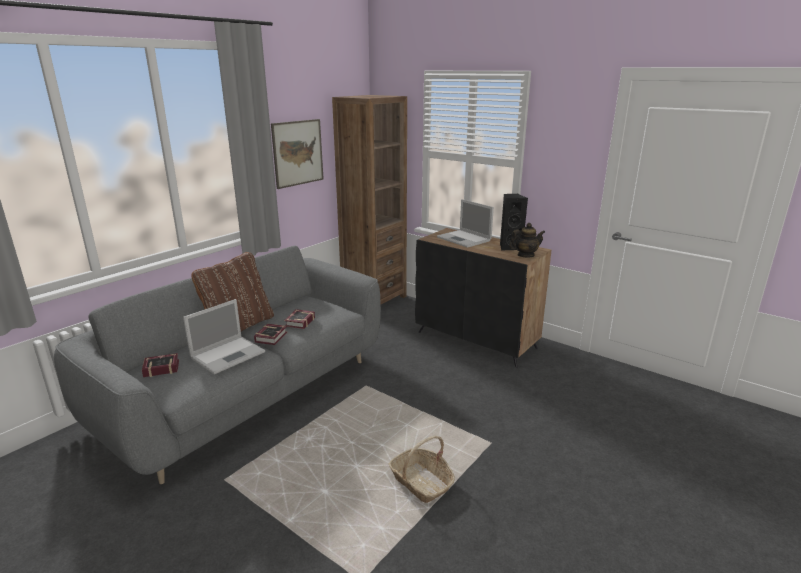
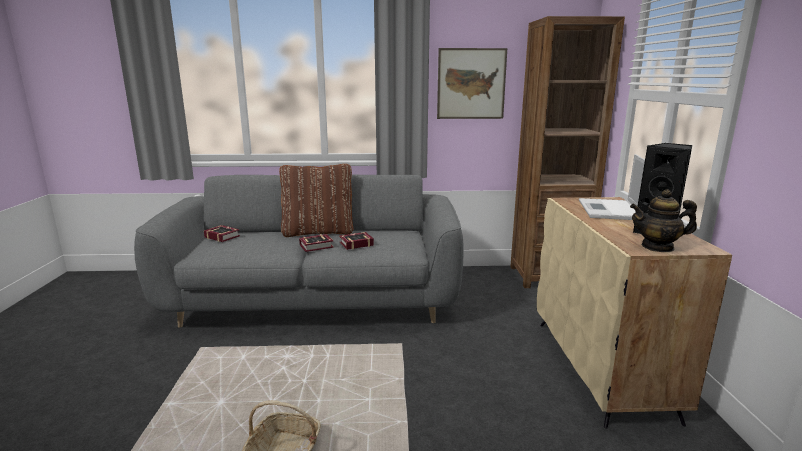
camera: 50 degrees right, 5 degrees down
(229, 354) = (267, 245): laptop -> none
(477, 340) = (602, 367): black cabinet -> beige cabinet
(525, 255) = (658, 247): teapot -> teapot turned 150 degrees clockwise

